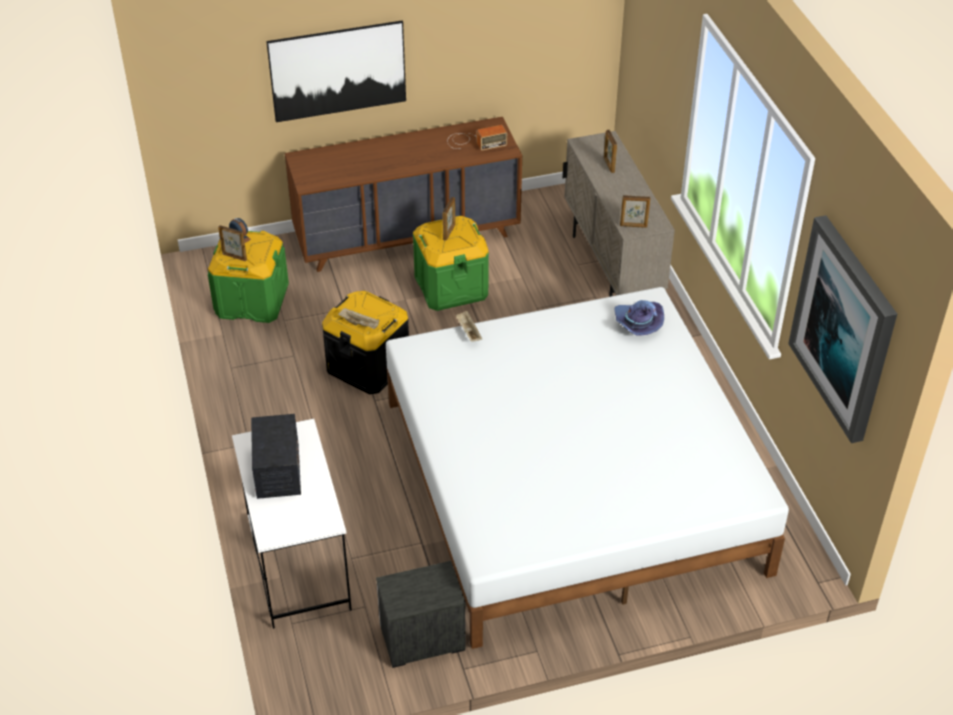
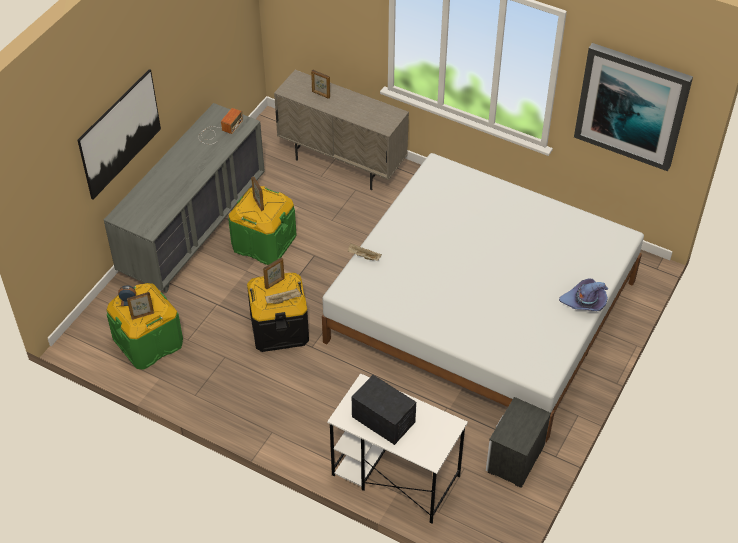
camera: 45 degrees left, 5 degrees up
(407, 237) = (194, 229): brown dresser -> grey dresser
(633, 226) = (384, 124): picture frame -> picture frame (275, 283)
(637, 324) = (447, 185): purple hat -> purple hat (584, 302)

